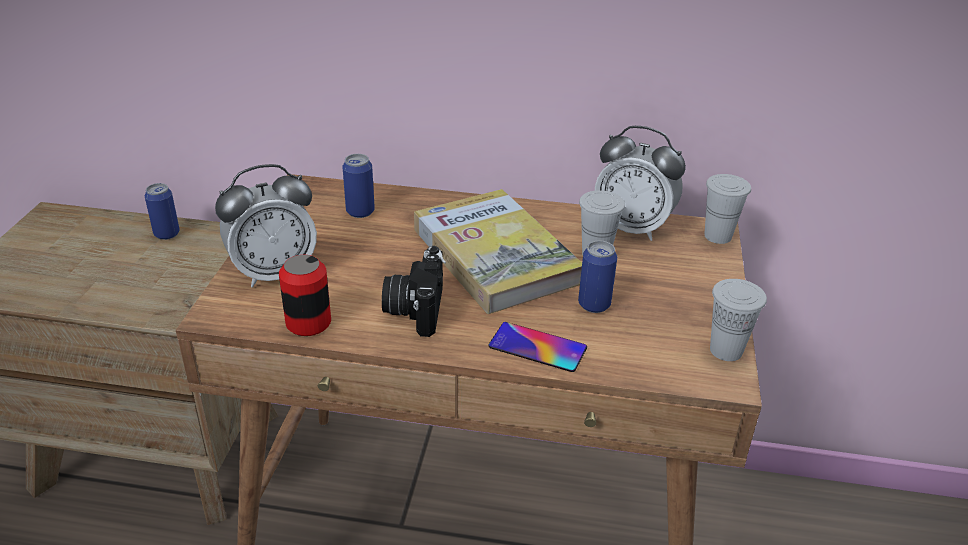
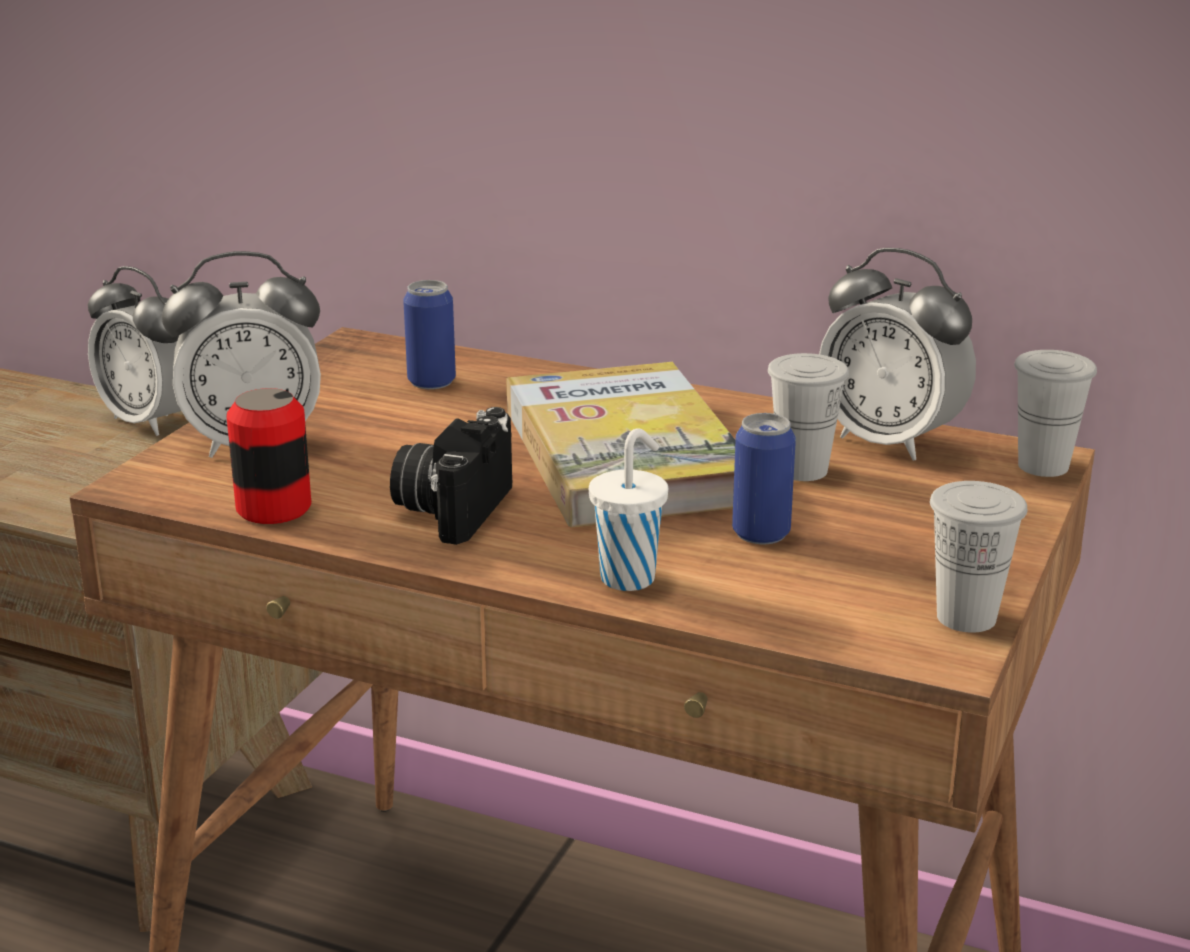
camera: 15 degrees right, 10 degrees down
(167, 234) = (152, 421): can -> alarm clock
(537, 347) = (630, 577): phone -> white cup

